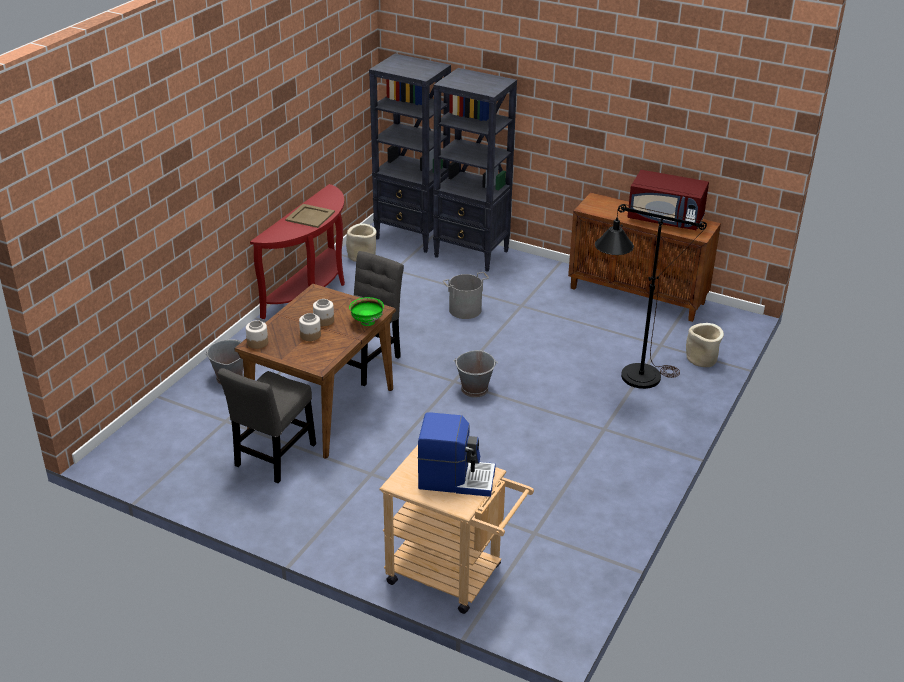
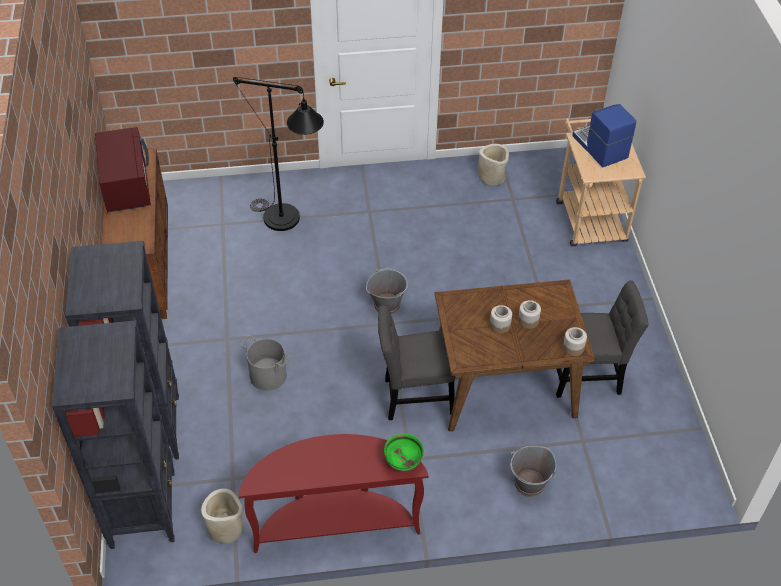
camera: 125 degrees left, 15 degrees up
(309, 216) = (332, 459): beige tray -> none
(367, 322) = (474, 296): green bowl -> green bowl (403, 462)
(701, 359) = (226, 194): beige planter -> beige planter (492, 177)

